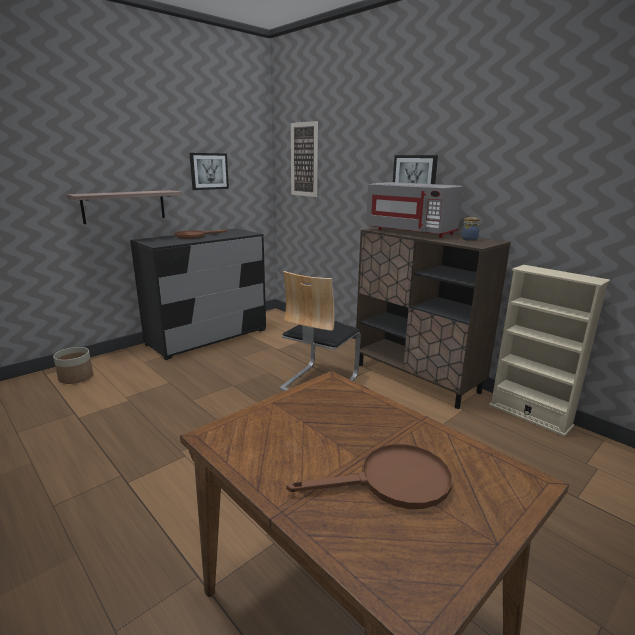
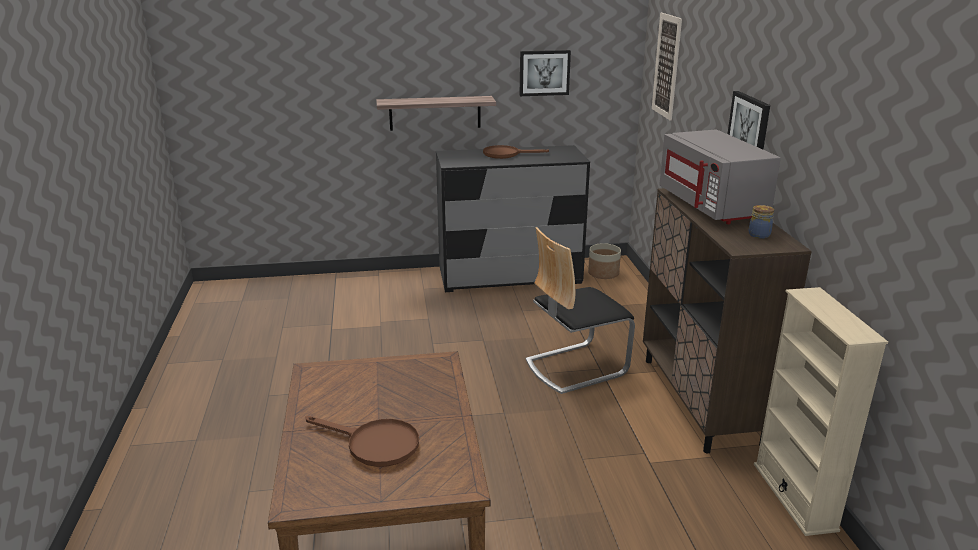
camera: 35 degrees right, 5 degrees up
(76, 377) = (356, 288): planter -> planter (603, 273)

